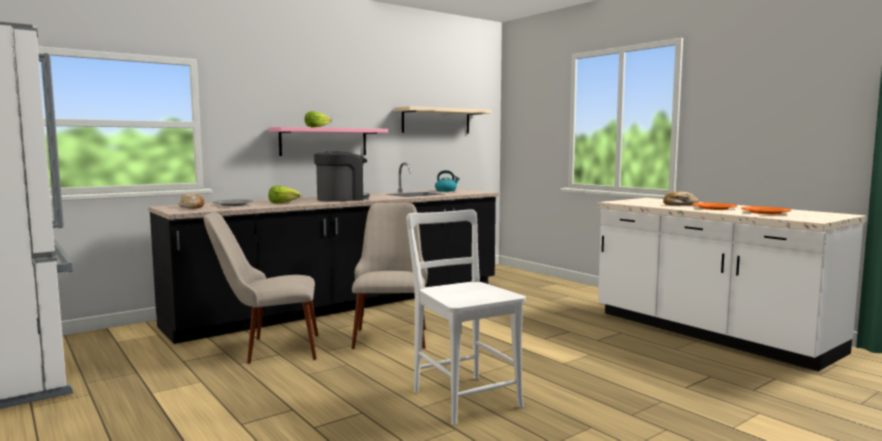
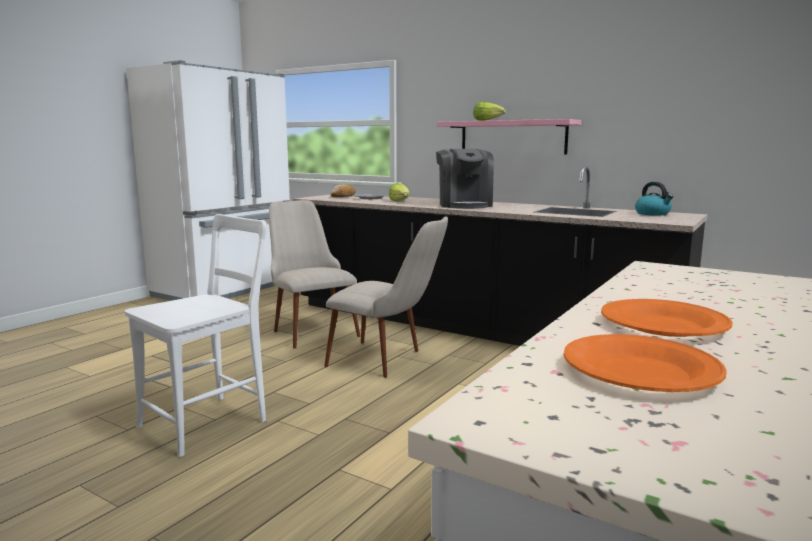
camera: 70 degrees right, 5 degrees up
(341, 199) = (464, 205): coffee machine -> coffee machine turned 45 degrees clockwise
(391, 333) = (388, 361): beige chair -> beige chair turned 45 degrees clockwise
(436, 121) = (699, 103): beige shelf -> none
(679, 204) = (702, 302): bread -> none

